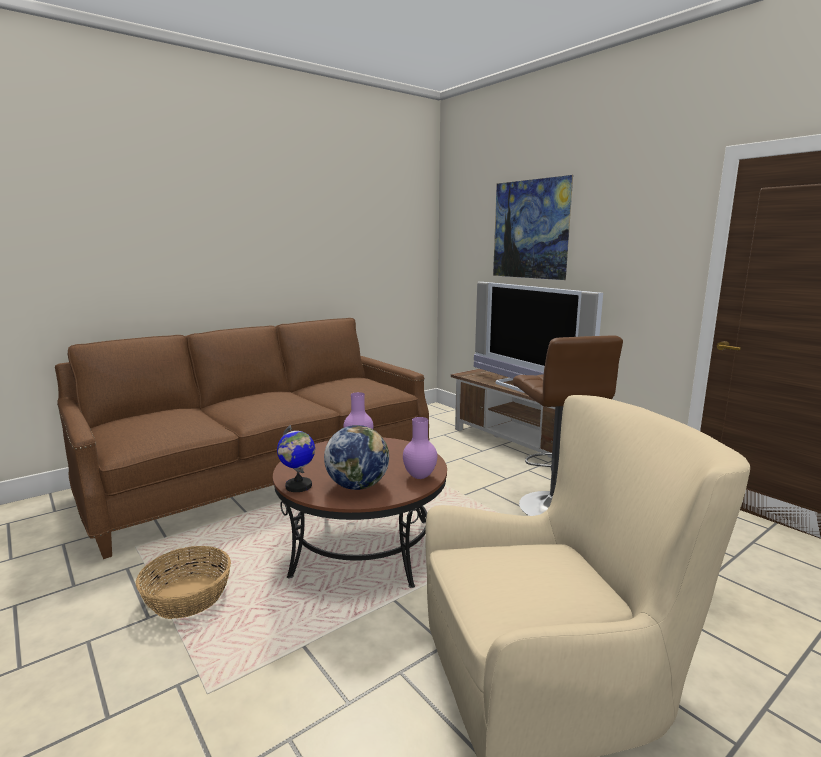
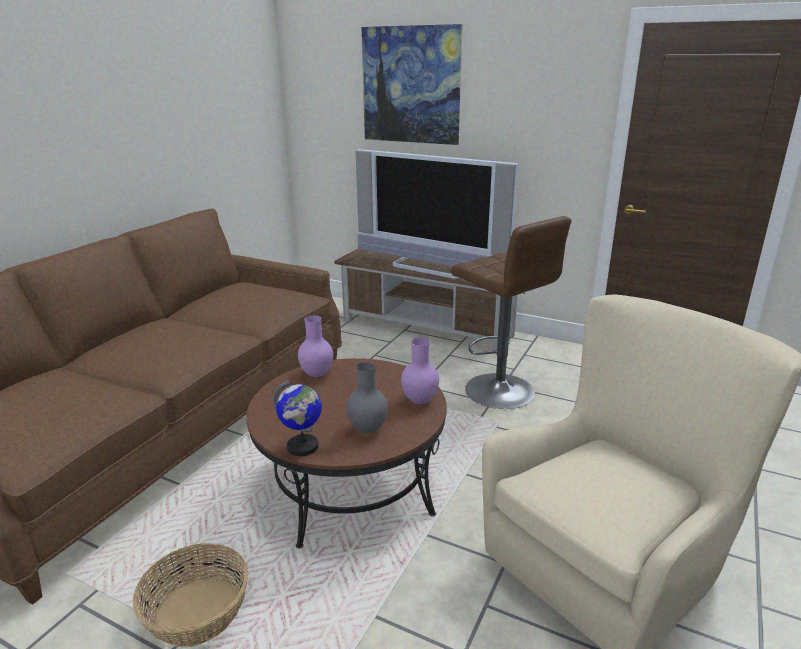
camera: 25 degrees left, 10 degrees up
(357, 486) = (367, 429): globe -> grey vase

